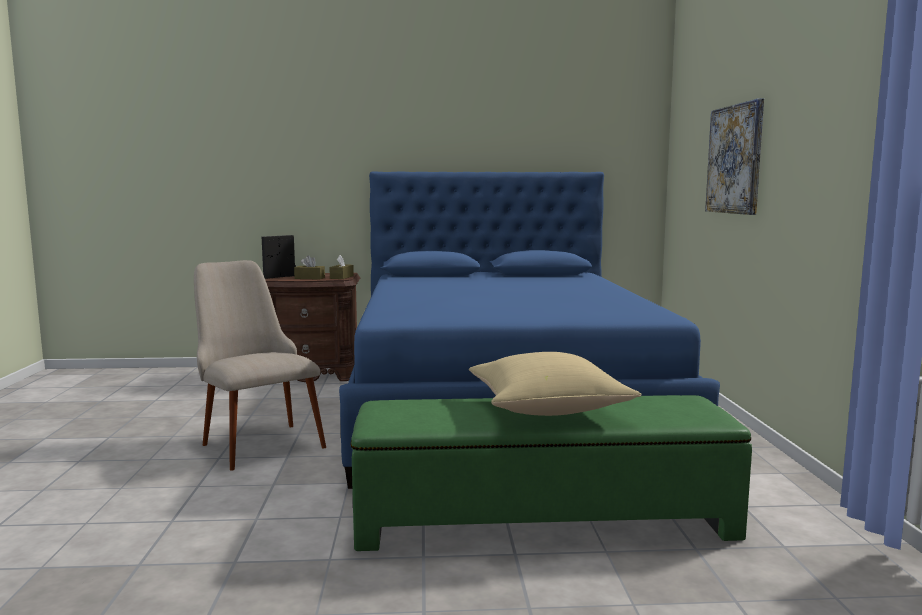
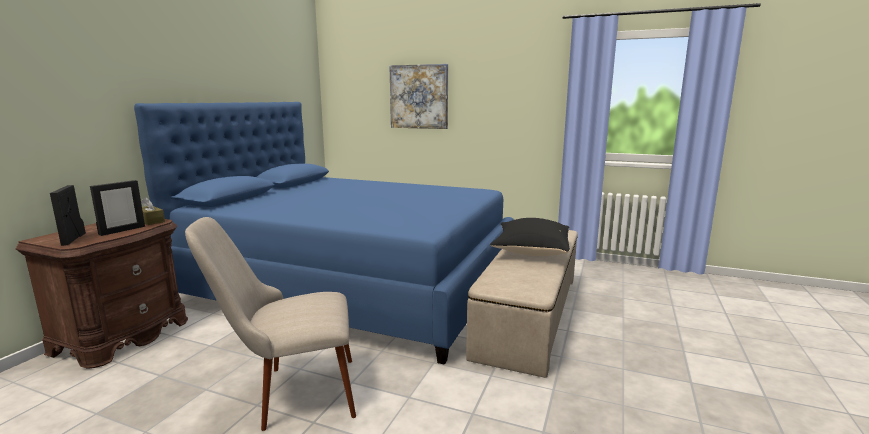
camera: 65 degrees left, 5 degrees up
(309, 278) = (122, 230): brown tissue box -> picture frame
(544, 517) = (528, 313): green bench -> beige bench
(548, 409) = (531, 251): beige pillow -> black pillow

